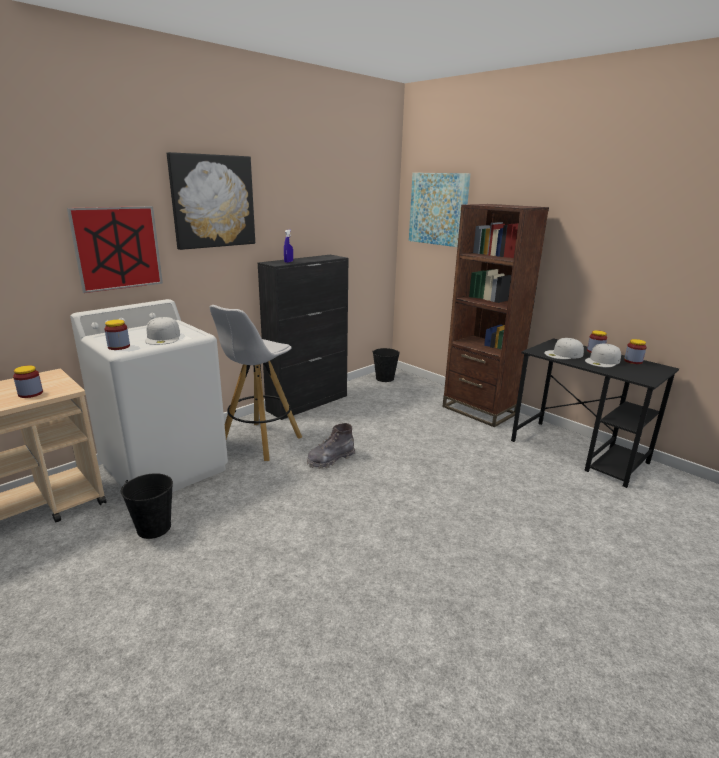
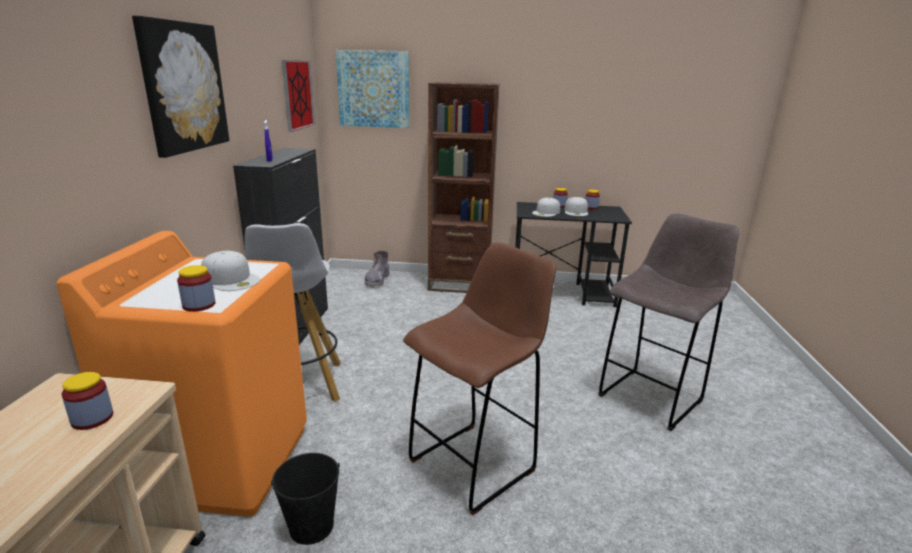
camera: 40 degrees left, 0 degrees up
(117, 248) = (95, 164): picture -> picture (298, 94)
(165, 467) = (222, 461): white washing machine -> orange washing machine
(290, 549) = (475, 464): none -> brown stool
(330, 459) = (397, 372): grey boot -> grey boot (377, 281)
(384, 378) = (342, 280): black bucket -> none
(529, 586) = (652, 397): none -> grey stool

